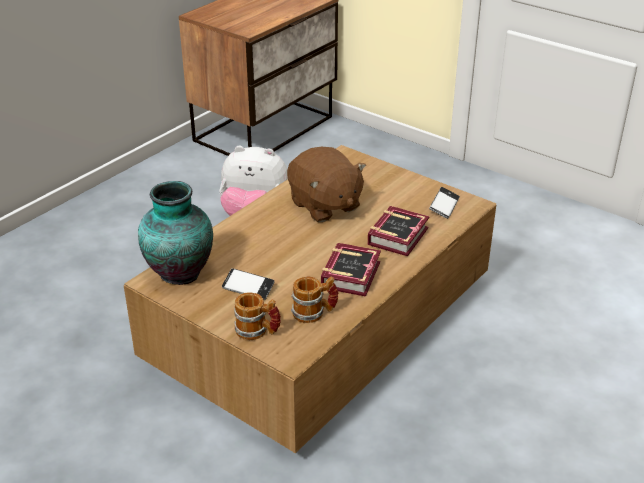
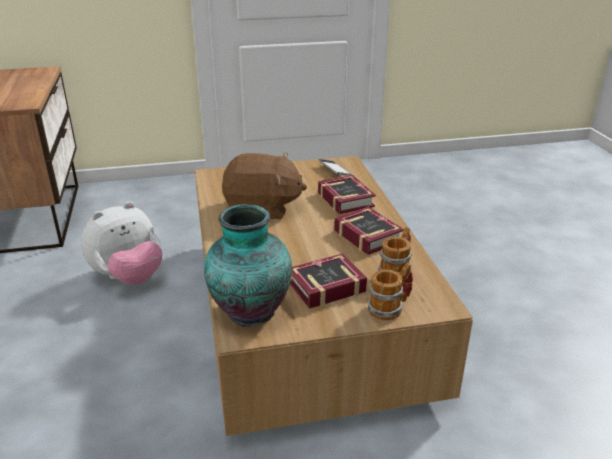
camera: 50 degrees left, 5 degrees down
(248, 288) = (322, 286): phone -> book

